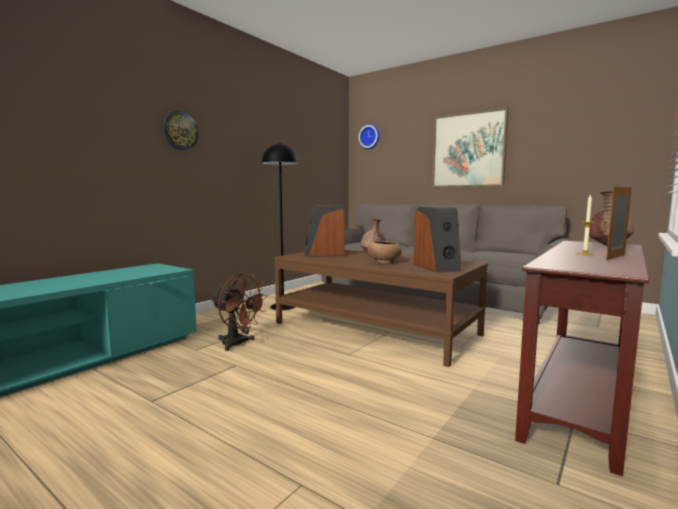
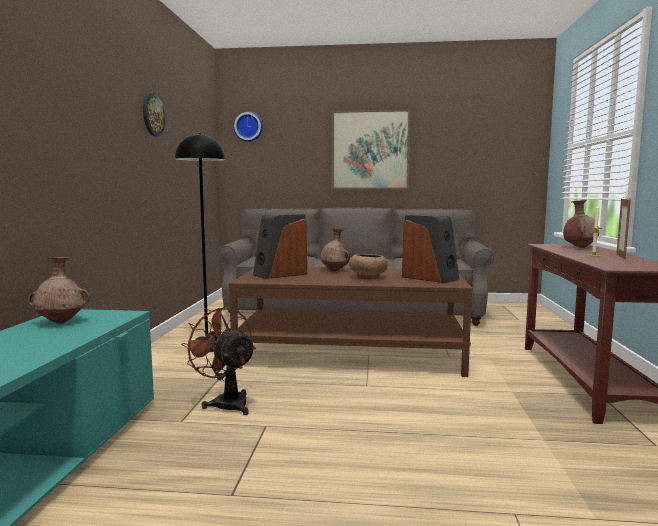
camera: 30 degrees left, 0 degrees up
(136, 270) = (61, 322): none -> brown vase
(180, 130) = (74, 107): wall clock -> wall clock (152, 114)
(238, 344) = (226, 402): brown fan -> brown fan turned 135 degrees counterclockwise

